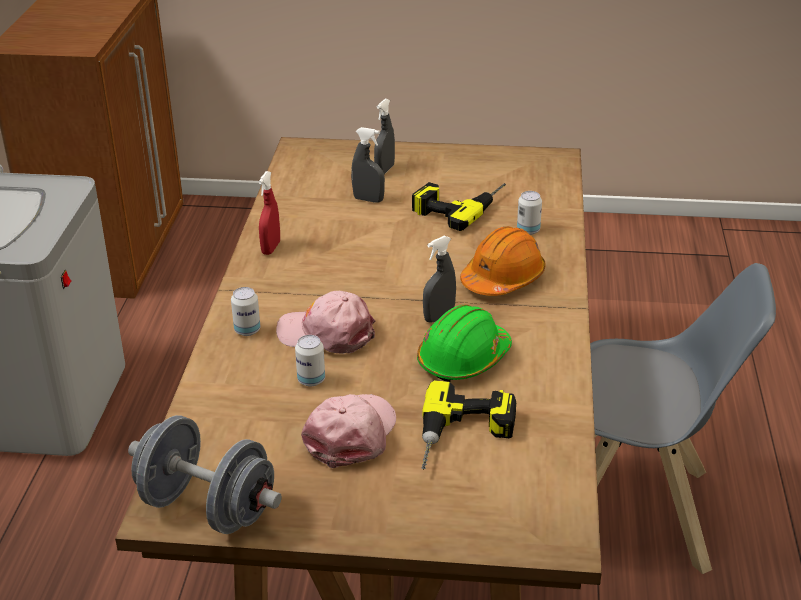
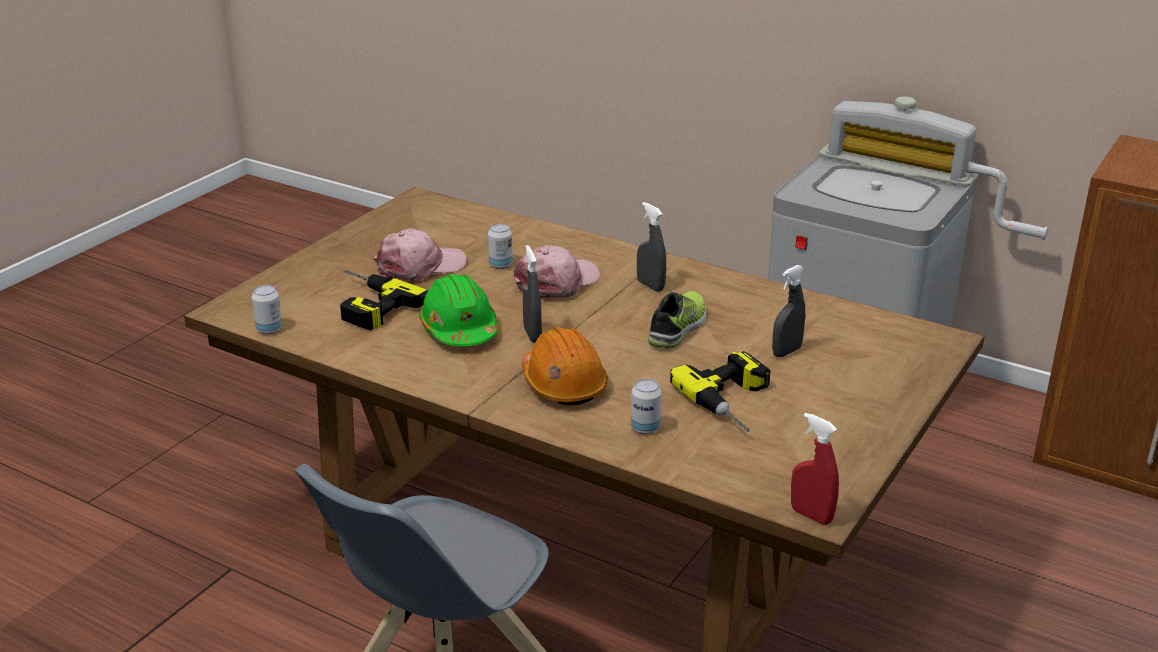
camera: 115 degrees right, 5 degrees down
(207, 507) = (406, 212): grey dumbbell -> none
(247, 330) = (593, 253): can -> can (269, 329)
(271, 248) = (721, 285): red spray bottle -> red spray bottle (811, 515)
(351, 434) = (420, 266): pink cap -> pink cap turned 75 degrees counterclockwise
(367, 250) = (679, 328): none -> shoe
(384, 170) = (855, 378): grey spray bottle -> grey spray bottle (650, 286)

